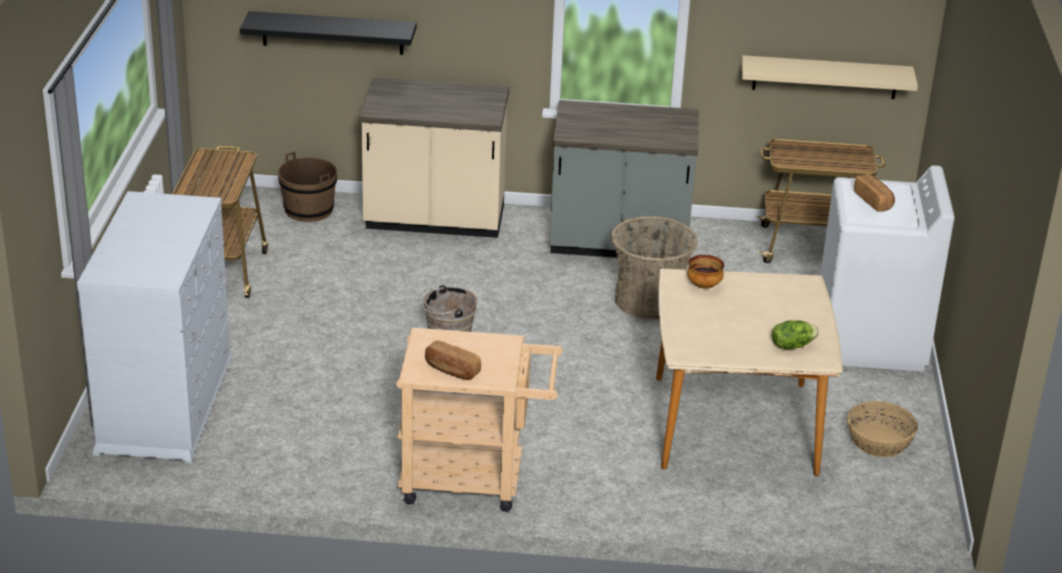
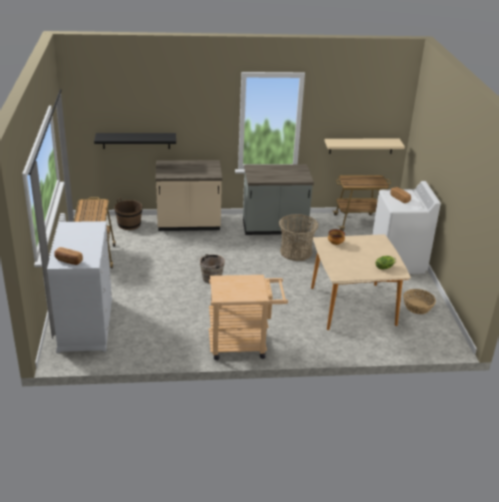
camera: 10 degrees left, 0 degrees up
(451, 370) = (236, 294): bread -> bread (68, 261)

